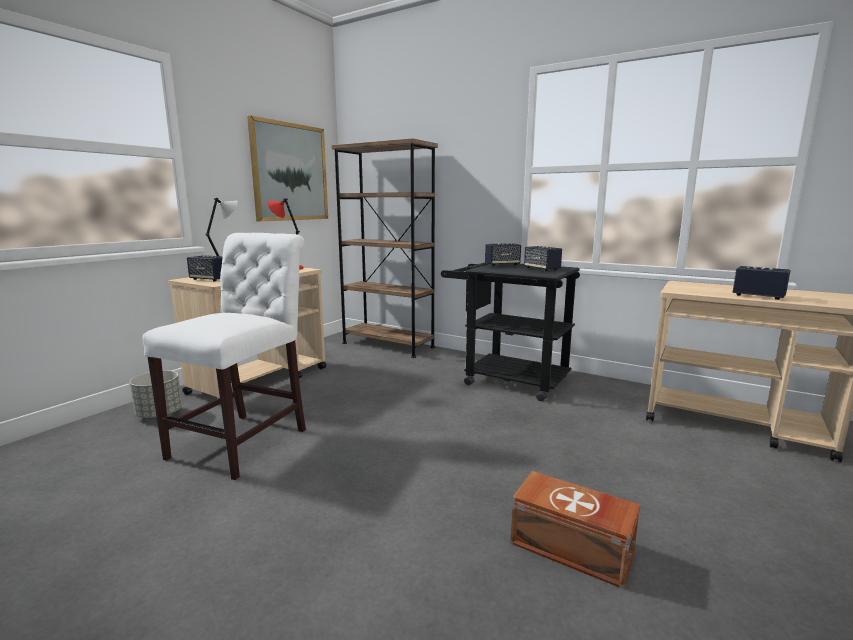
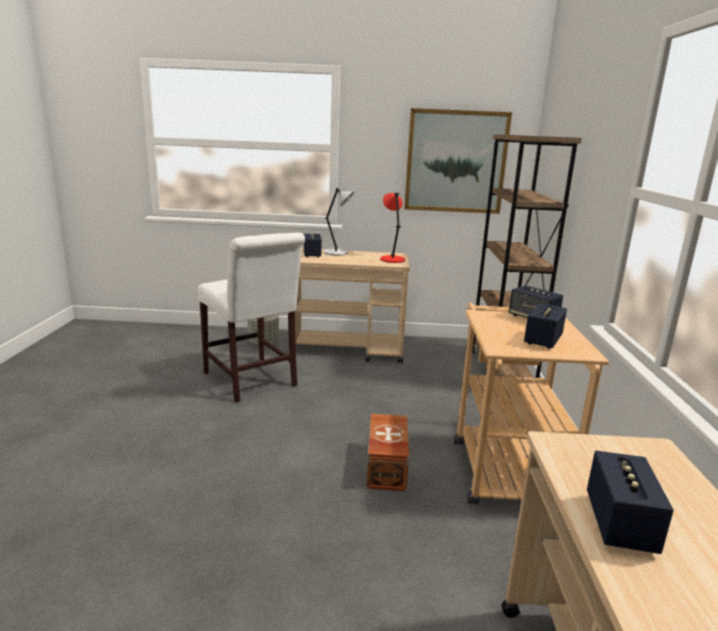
camera: 60 degrees right, 5 degrees up
(245, 440) = (252, 381): white chair -> white chair turned 60 degrees clockwise
(507, 379) = (504, 466): black cart -> beige cart
(572, 549) = (177, 571): brown storage box -> brown storage box (385, 466)

